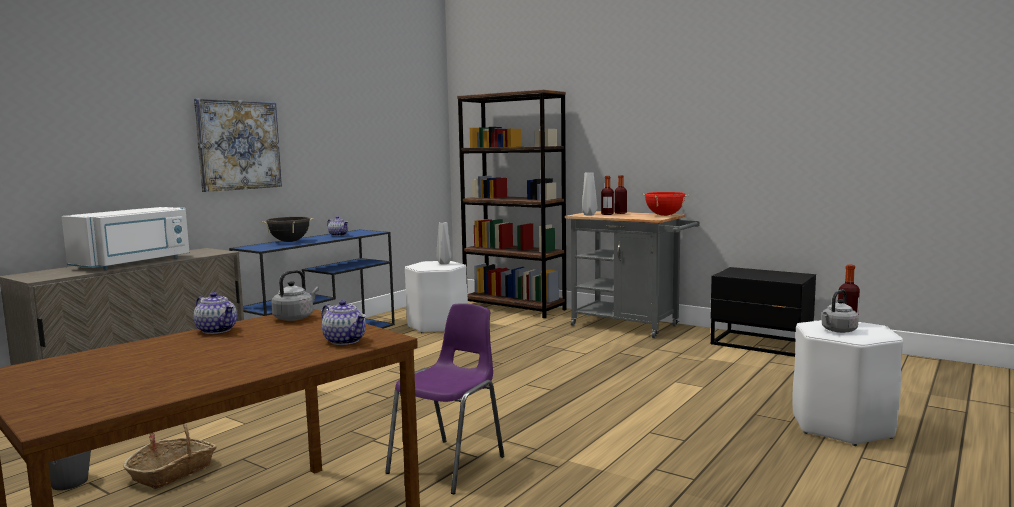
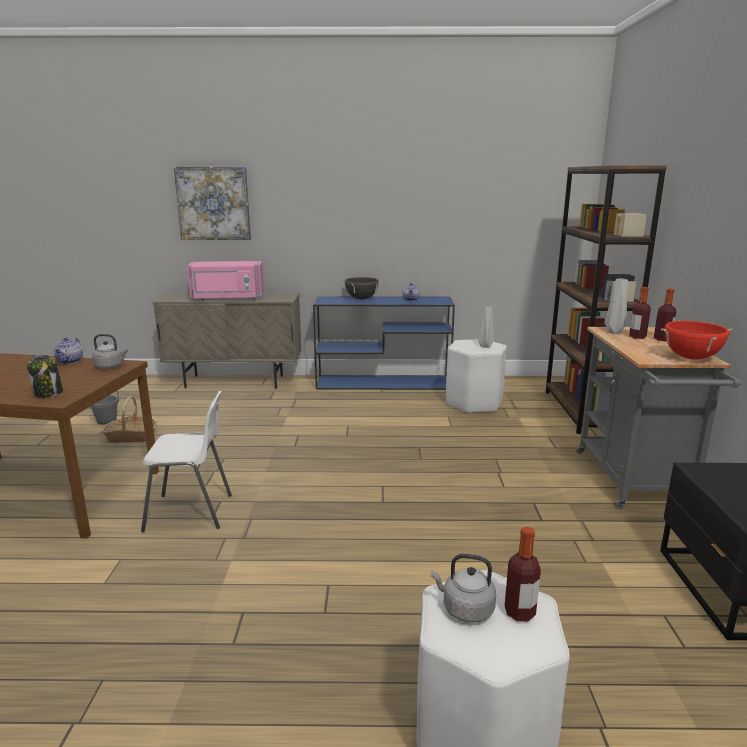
camera: 55 degrees right, 10 degrees up
(135, 263) = (227, 298): white microwave -> pink microwave
(238, 145) = (332, 216): picture -> picture (213, 203)
(345, 341) = (48, 393): teapot -> jar
(449, 464) = (191, 512): purple chair -> white chair

